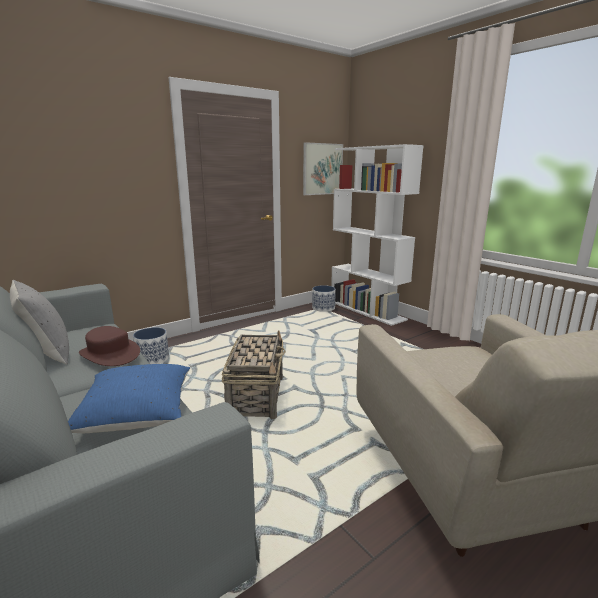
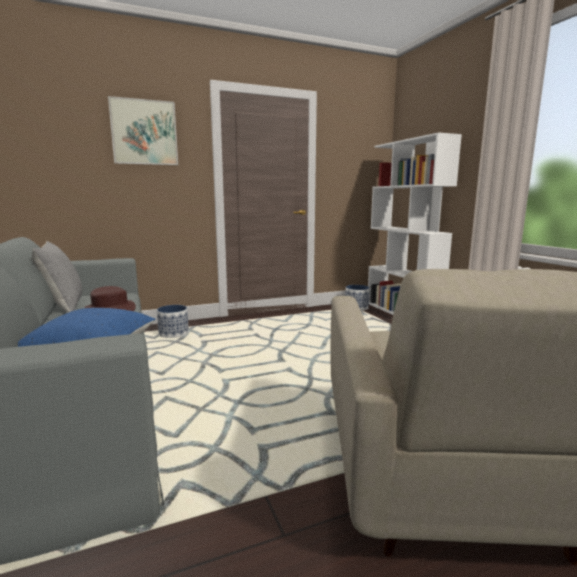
camera: 15 degrees right, 5 degrees down
(257, 396) = (248, 372): basket -> none
(322, 169) = (362, 167): picture -> picture (144, 132)

